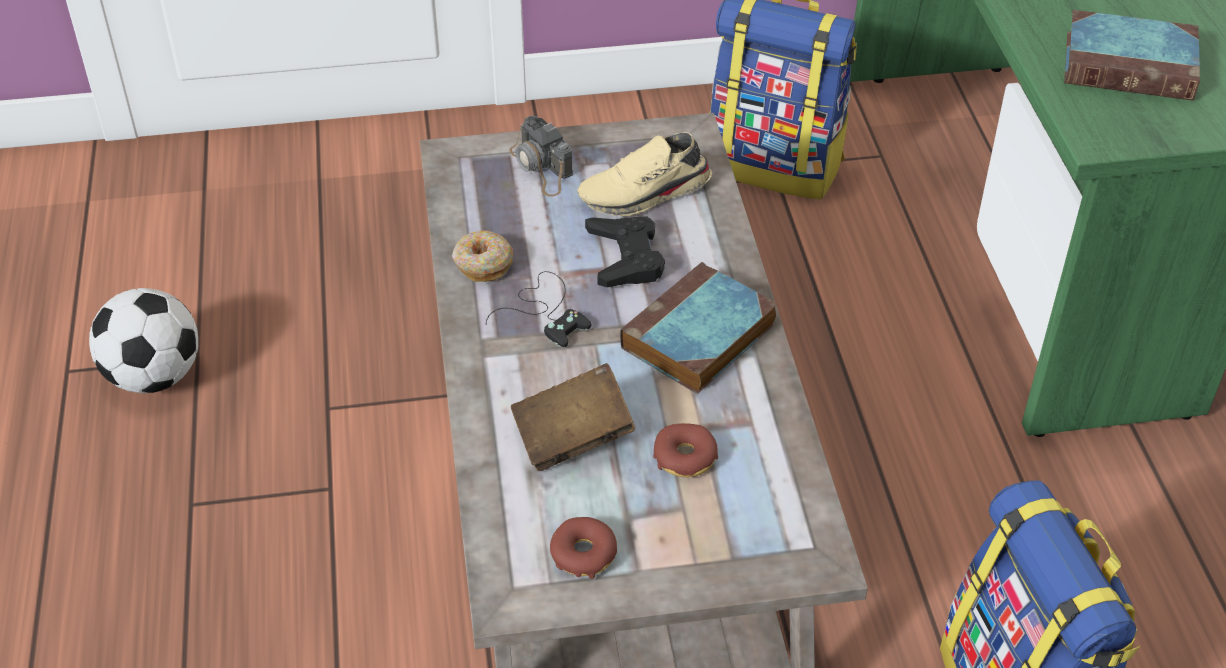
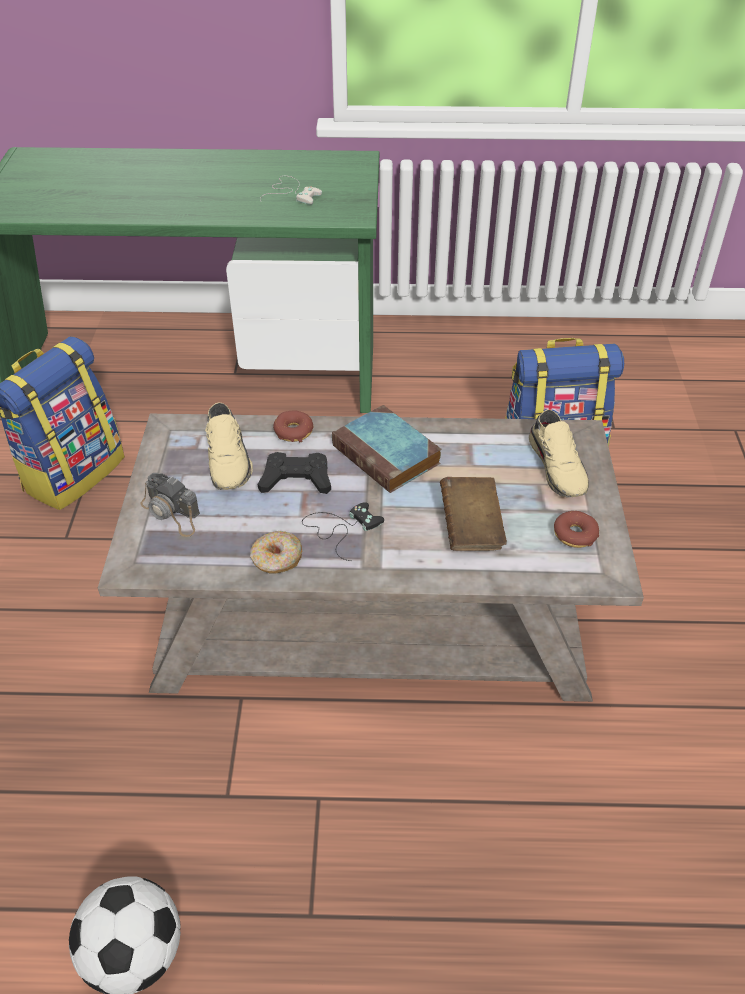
camera: 80 degrees left, 0 degrees up
(541, 167) = (172, 512): camera -> camera turned 60 degrees clockwise
(685, 457) = (496, 477): donut -> donut (293, 431)
(728, 531) = (559, 467): none -> beige shoe
(1132, 65) = (291, 192): book -> white game controller

